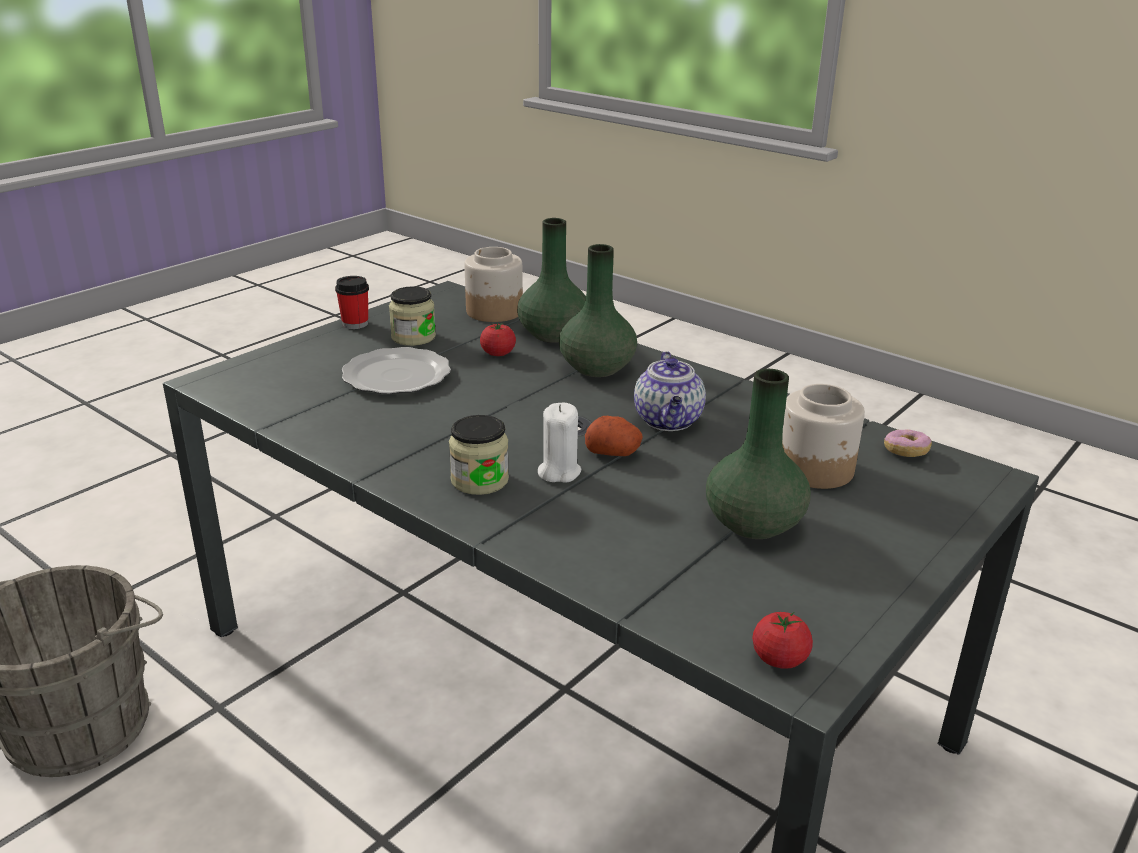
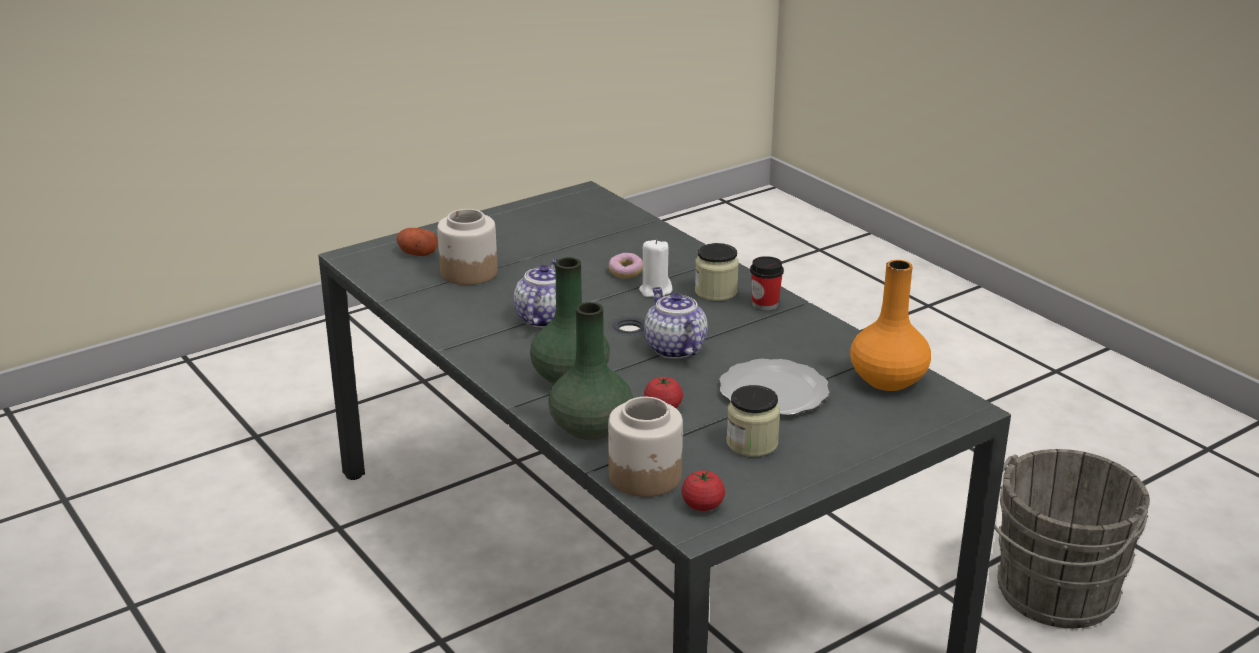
camera: 165 degrees left, 0 degrees up
(276, 397) = (889, 380): none -> orange vase
(355, 324) = (821, 475): cup -> cup (765, 304)
(508, 405) = (674, 348): none -> teapot
(614, 452) = (606, 299): potato -> potato (416, 253)
(755, 524) = (545, 248): green vase -> none
(779, 659) = (589, 199): tomato -> tomato (702, 505)
(905, 452) = (387, 276): donut -> donut (625, 273)

